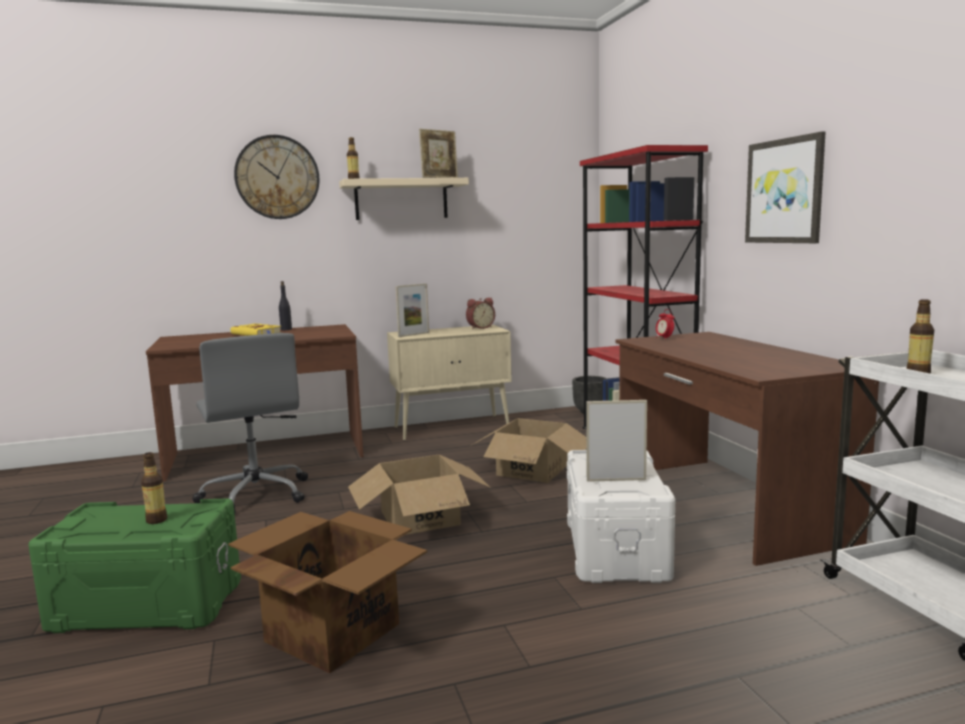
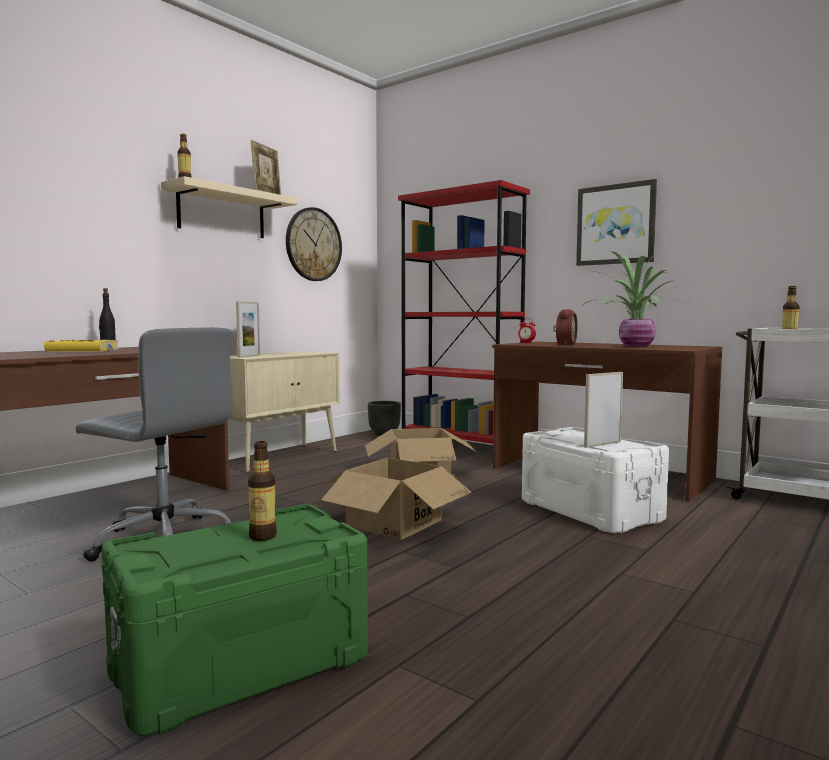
camera: 35 degrees left, 5 degrees down
(277, 177) = (91, 164): wall clock -> wall clock (313, 244)
(332, 631) = (501, 619): cardboard box -> none
(480, 327) = (299, 352): alarm clock -> alarm clock (564, 344)
(751, 358) = (635, 346): none -> potted plant

